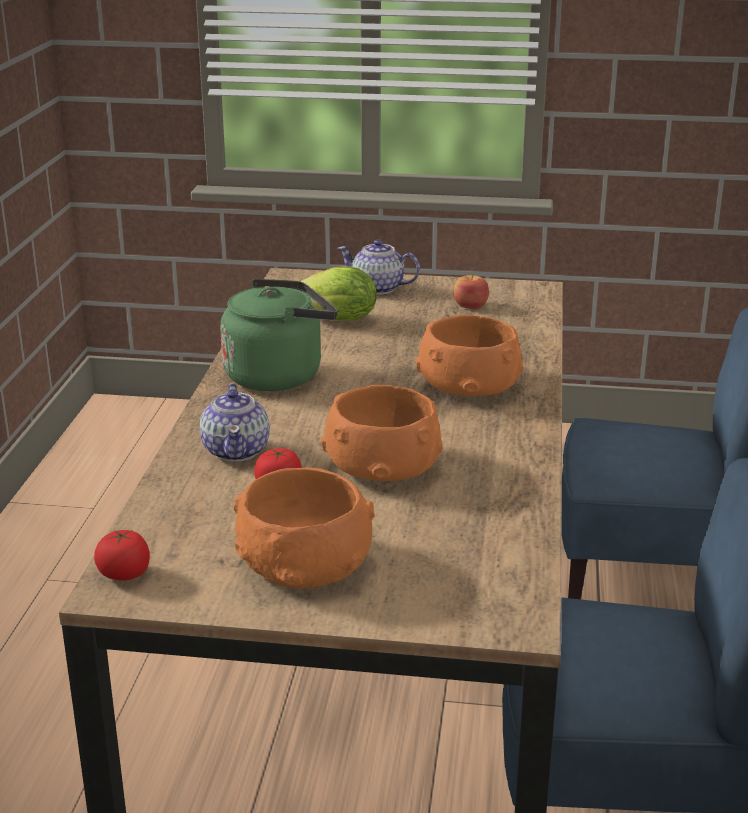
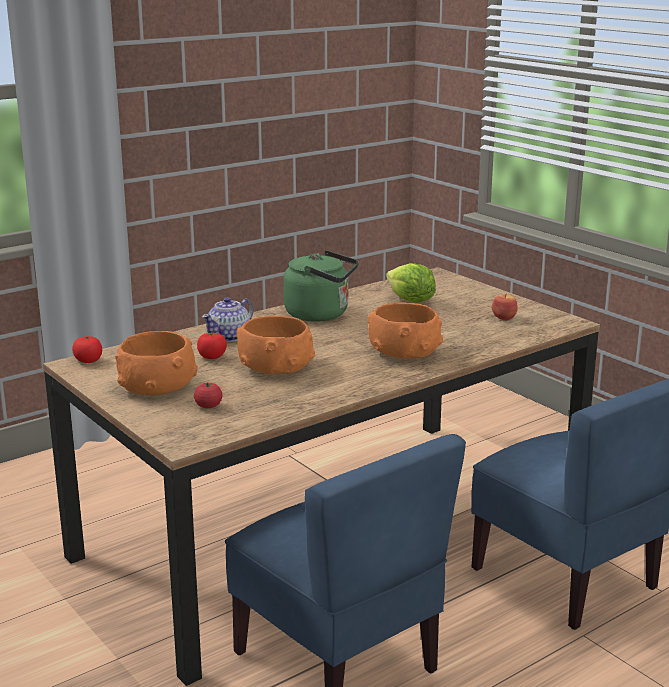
camera: 45 degrees right, 5 degrees down
(378, 288) = (472, 293): teapot -> none
(429, 556) = (208, 406): none -> tomato

